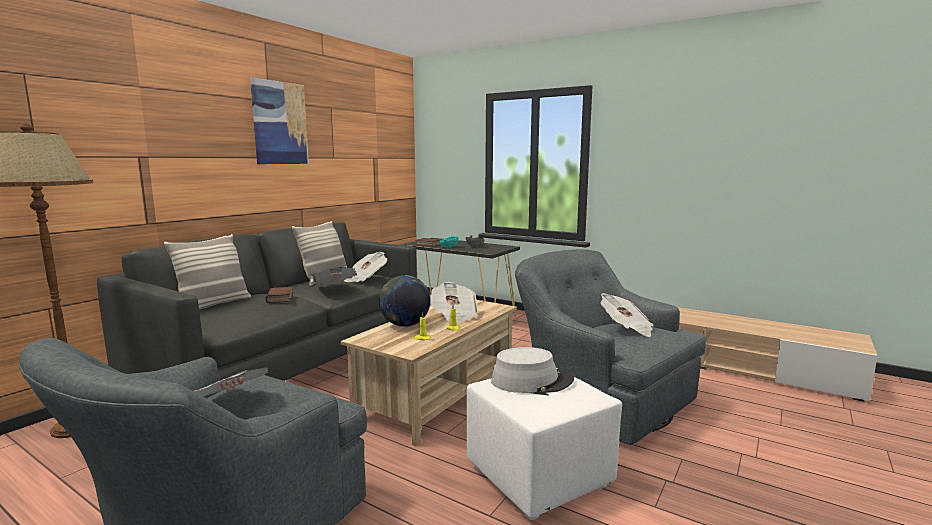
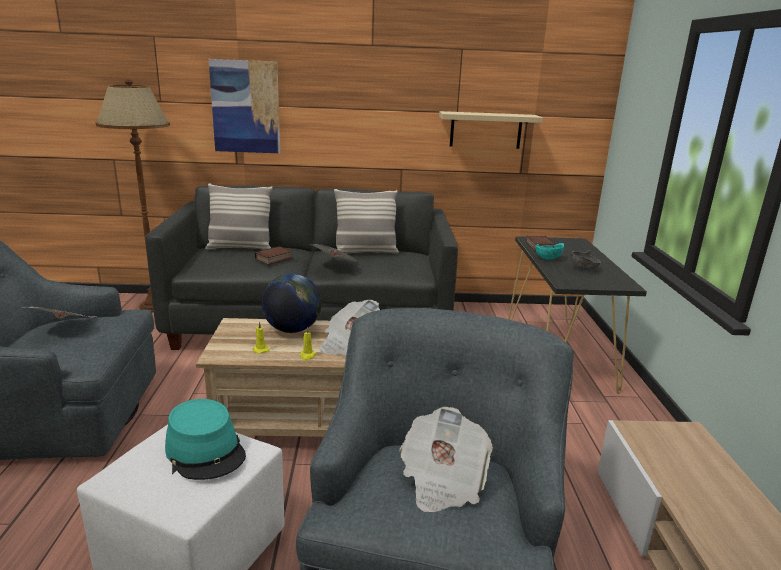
camera: 55 degrees right, 10 degrees up
(280, 123) = (382, 70): picture -> picture (245, 107)
(353, 170) = (485, 130): none -> beige shelf
(365, 279) = (387, 266): newspaper -> none
(532, 381) = (206, 450): grey hat -> turquoise hat

